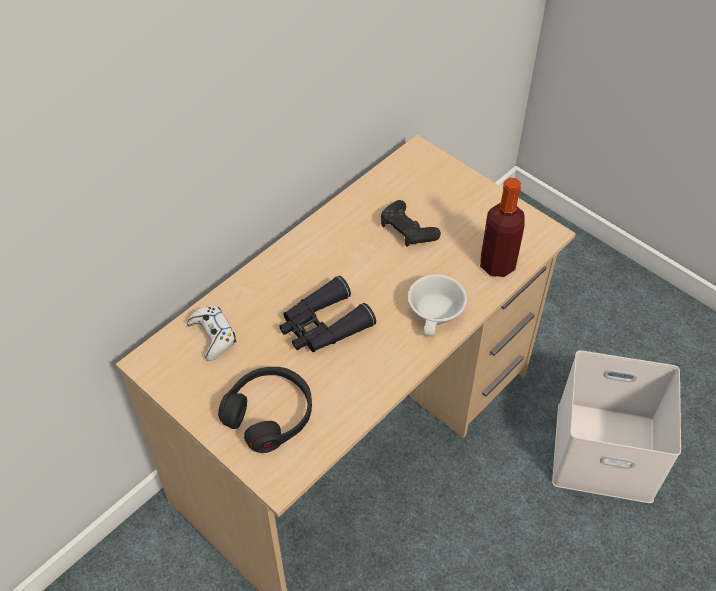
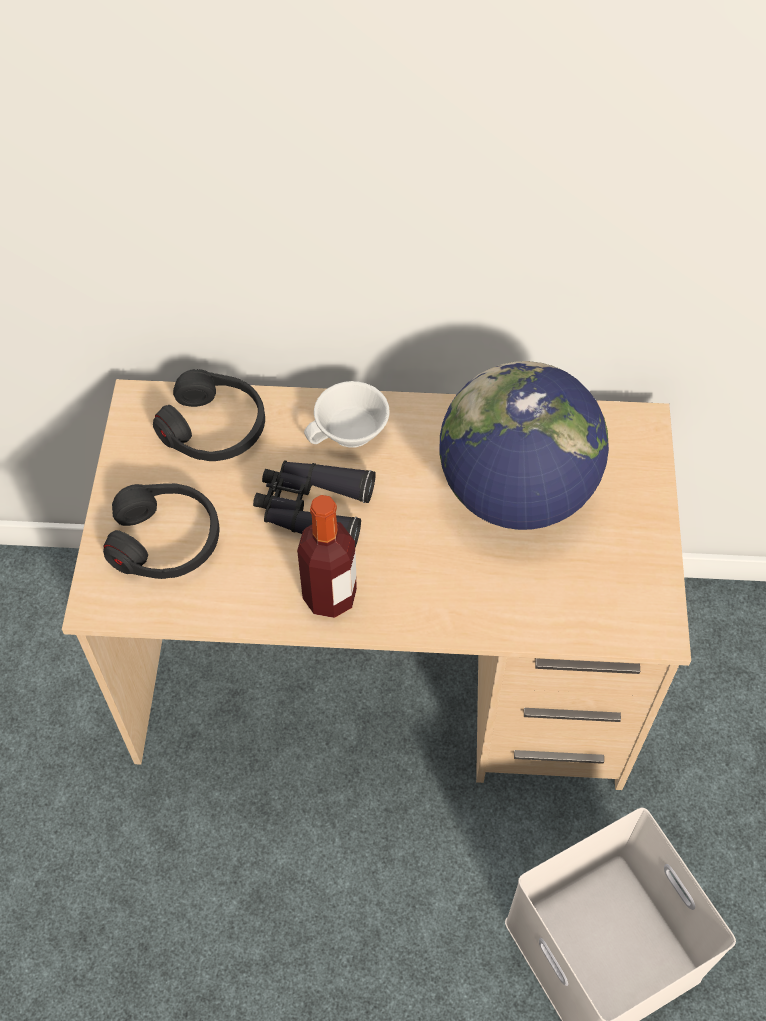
camera: 50 degrees right, 5 degrees up
(213, 336) = (214, 428): white game controller -> black headphones
(407, 230) = (515, 492): black game controller -> globe
(437, 314) = (427, 600): white cup -> white cup (351, 433)
(497, 265) = (556, 611): bottle -> bottle (329, 596)

